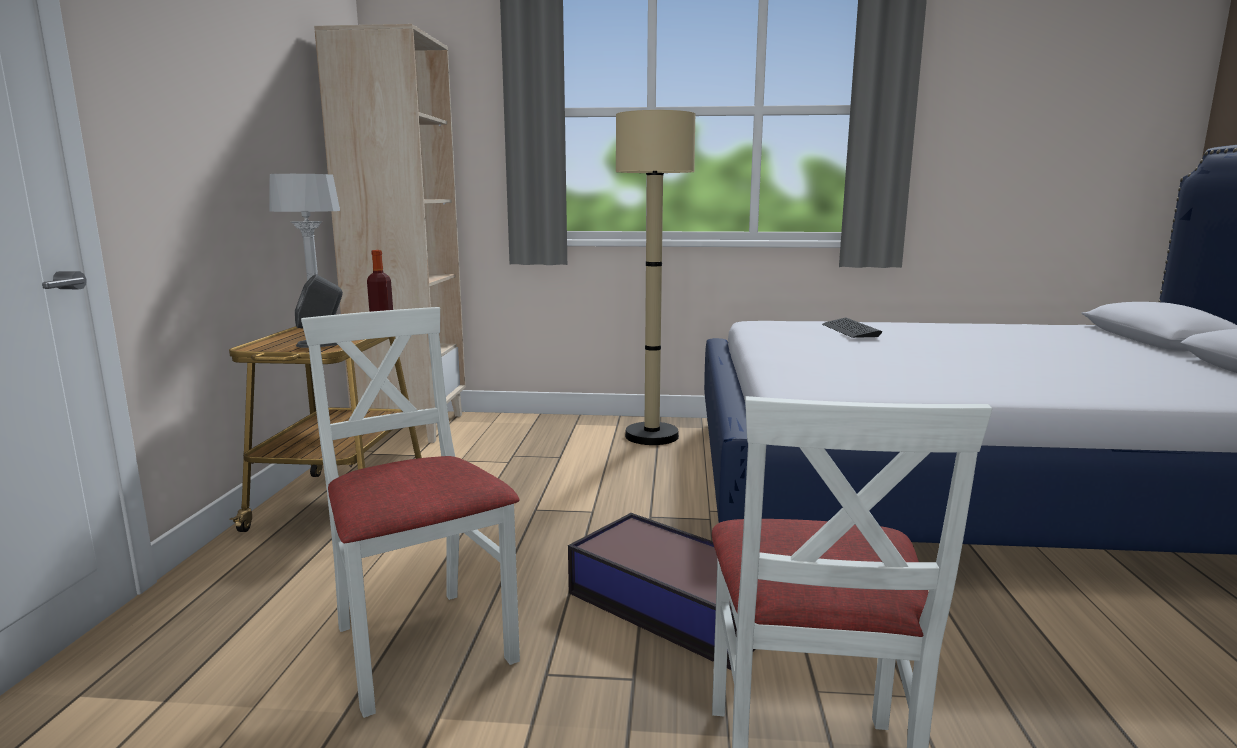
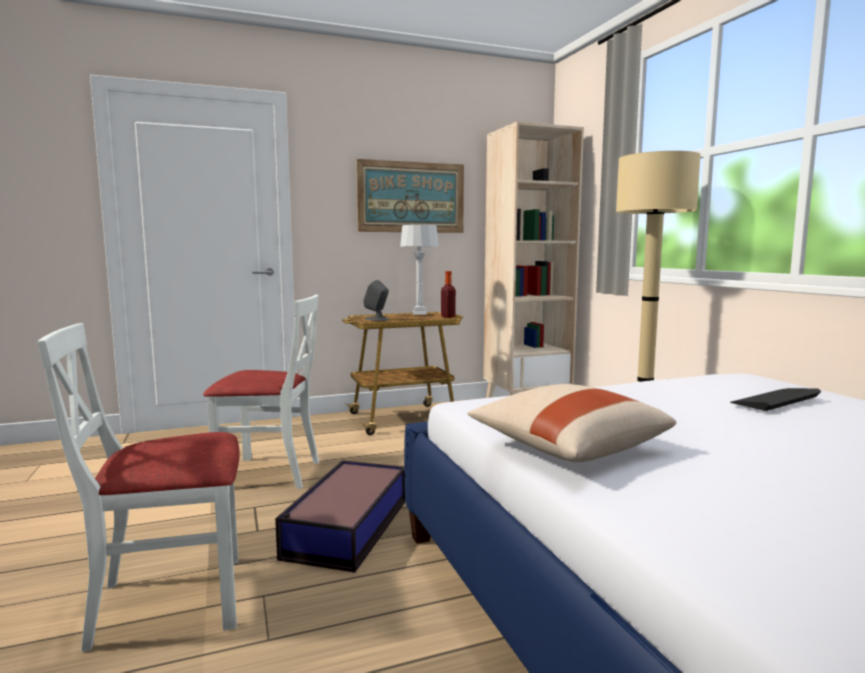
camera: 65 degrees right, 5 degrees down
(247, 121) = (411, 197): none -> picture
(421, 645) = (269, 473): white chair -> white chair turned 60 degrees clockwise
(949, 386) = (567, 448): none -> beige pillow

